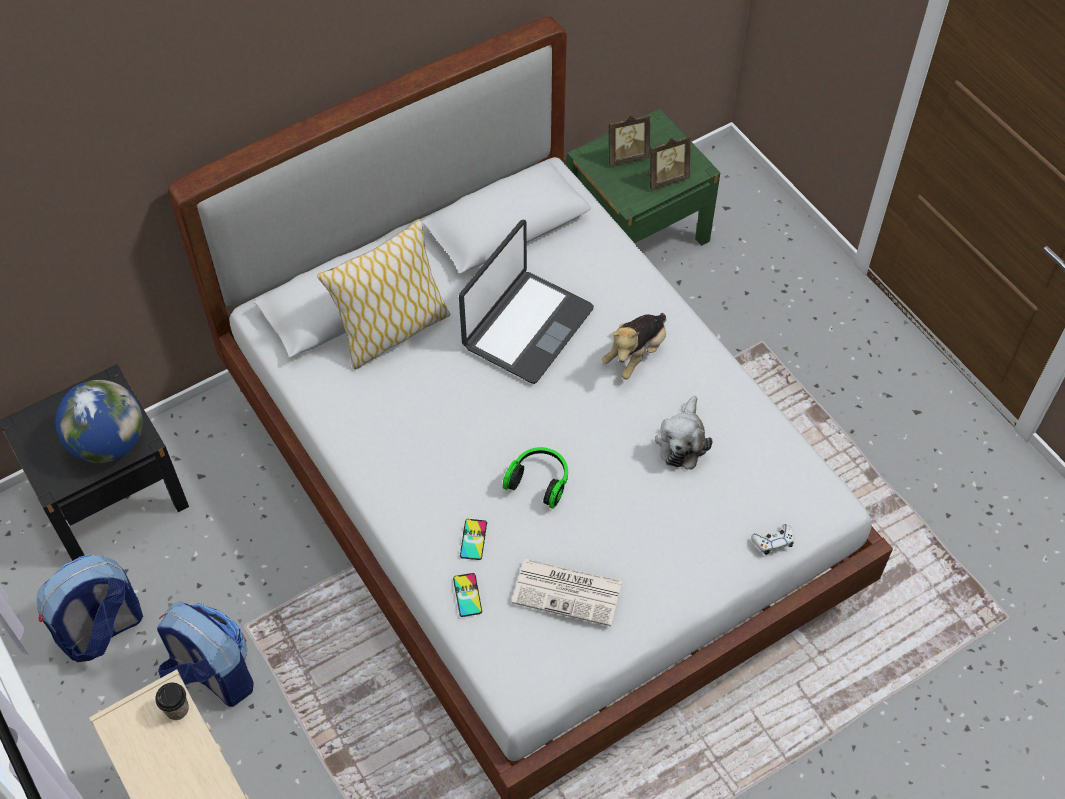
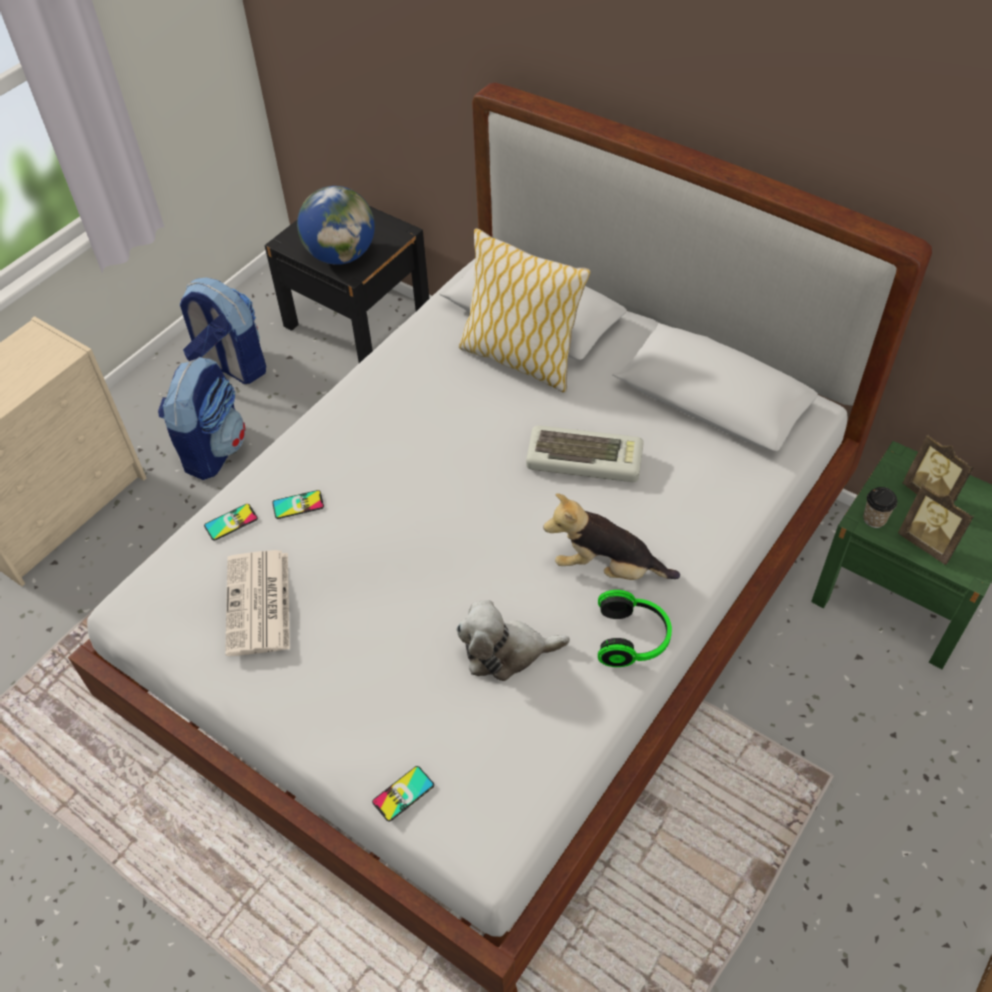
camera: 70 degrees right, 5 degrees down
(177, 709) = (52, 363): cup -> cup (874, 519)
(526, 327) = (586, 458): laptop -> keyboard
(539, 481) = (389, 534): headphones -> headphones (633, 638)
(773, 541) = (403, 793): white game controller -> phone

